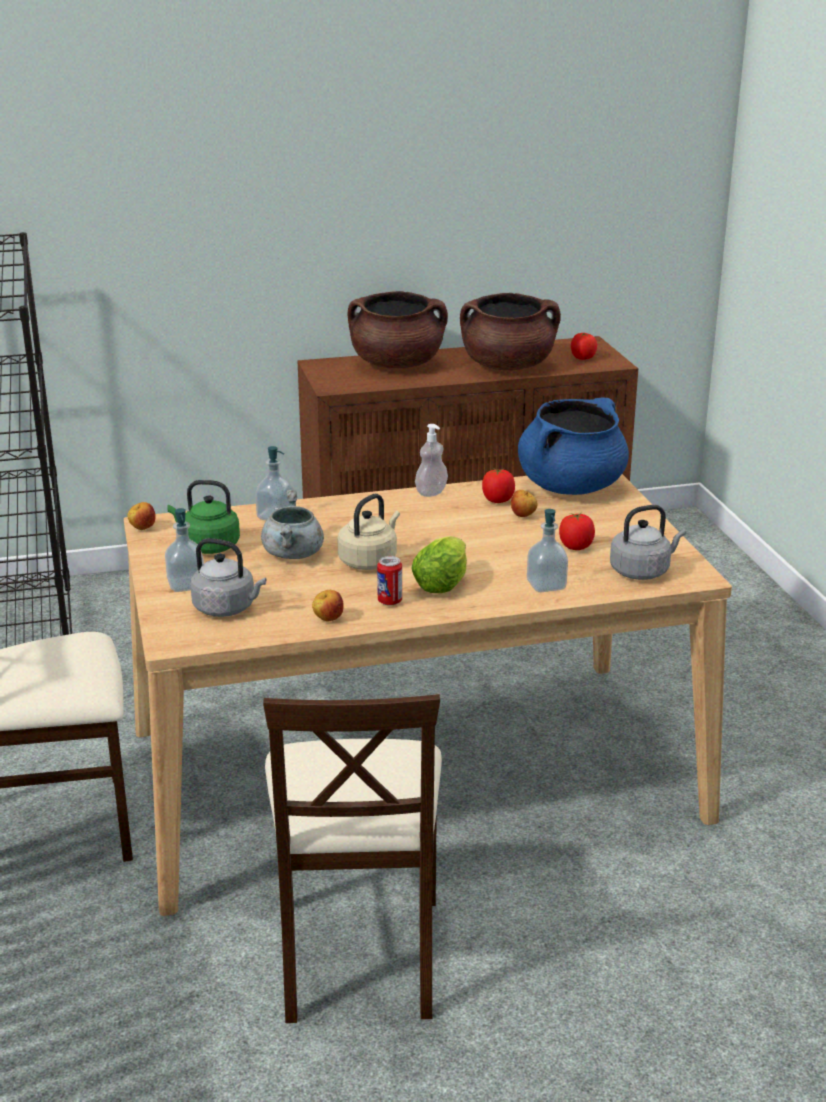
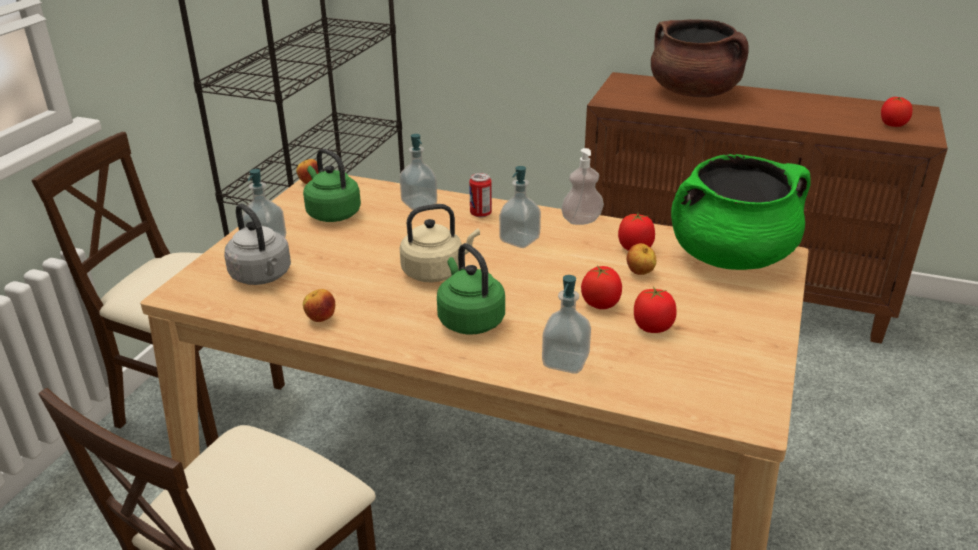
camera: 35 degrees right, 5 degrees up
(294, 554) = (384, 243): grey cooking pot -> none
(389, 601) = (396, 321): can -> can (480, 214)
(402, 520) = (519, 240): none -> soap dispenser
(443, 583) = (469, 320): lettuce -> green kettle
(508, 366) = (800, 116): brown cooking pot -> none
(522, 544) = (600, 304): none -> tomato
(571, 486) = (731, 256): blue cooking pot -> green cooking pot
(642, 571) = (693, 385): grey kettle -> none

